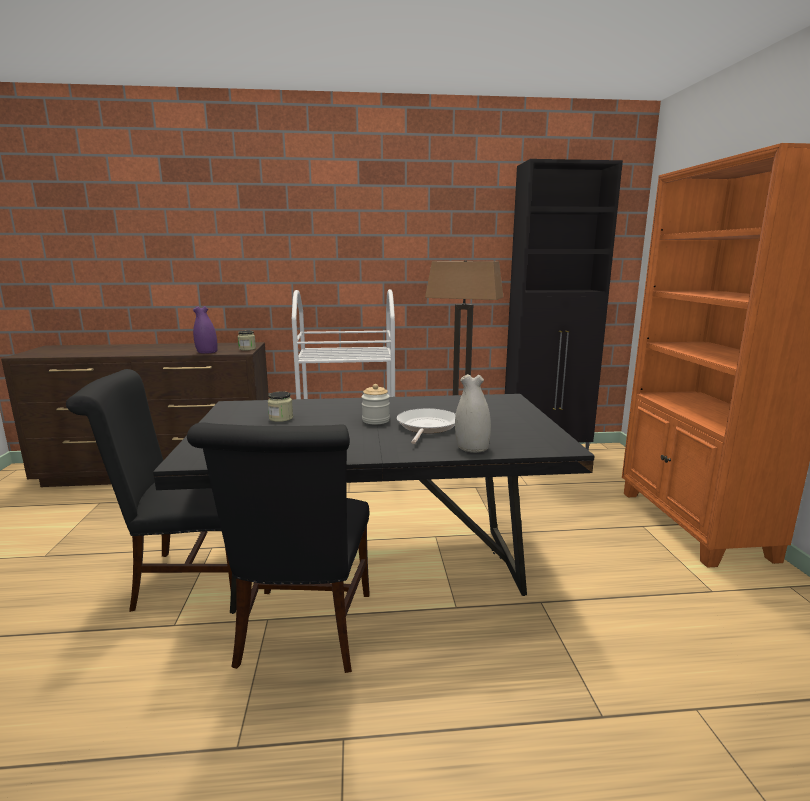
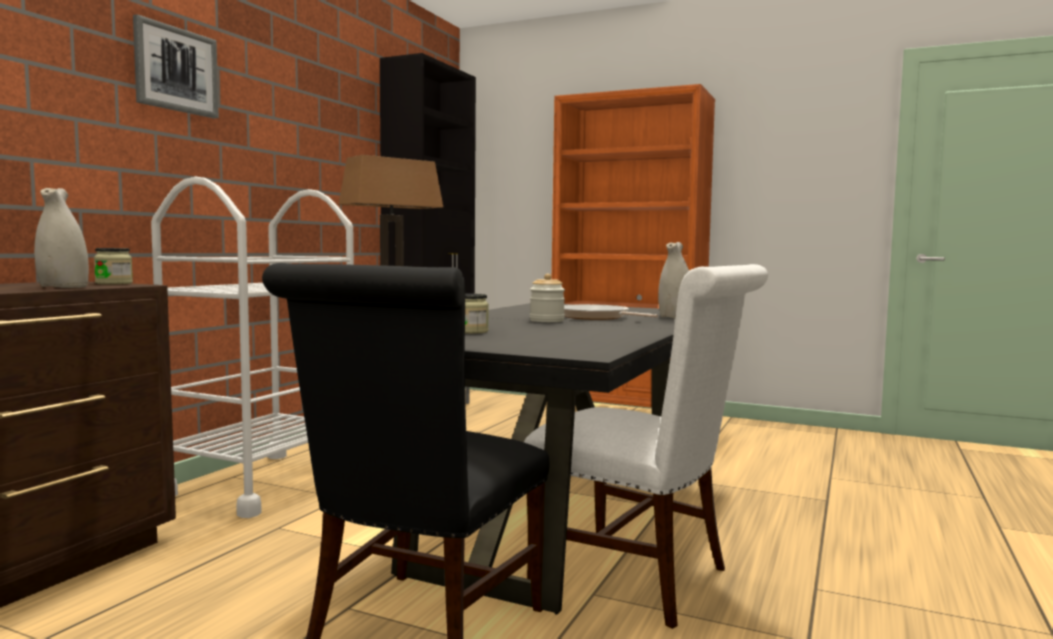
camera: 60 degrees left, 10 degrees down
(206, 352) = (63, 287): purple vase -> white vase
(303, 634) = (642, 579): black chair -> white chair
(325, 219) = (176, 70): none -> picture

